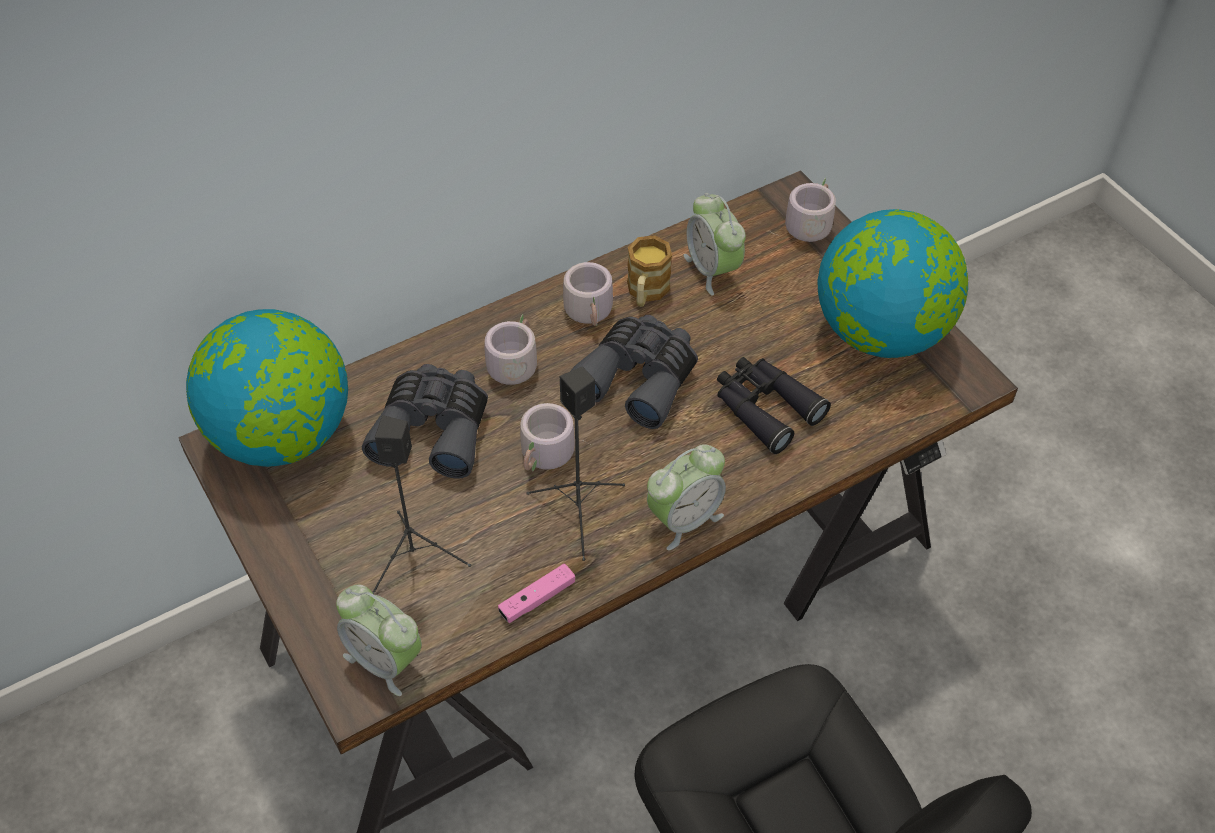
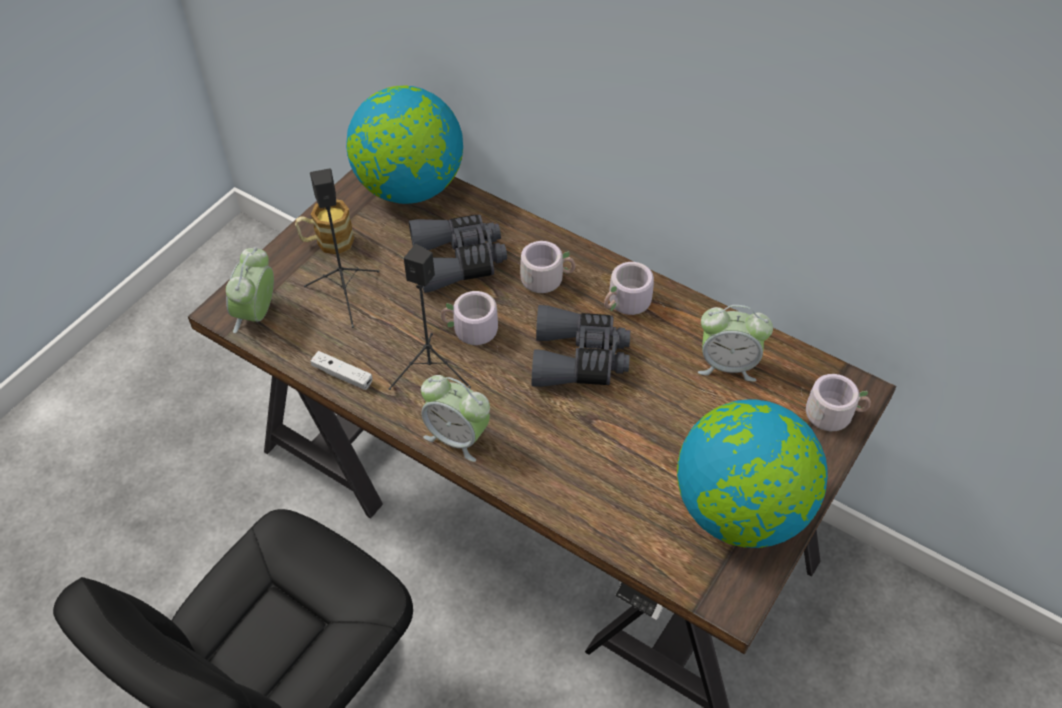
camera: 65 degrees right, 0 degrees up
(537, 599) = (342, 375): pink game controller -> white game controller
(646, 292) = (671, 330): mug -> mug (327, 242)
(712, 269) = (727, 364): alarm clock -> alarm clock turned 120 degrees counterclockwise
(764, 408) = (599, 452): black binoculars -> none

